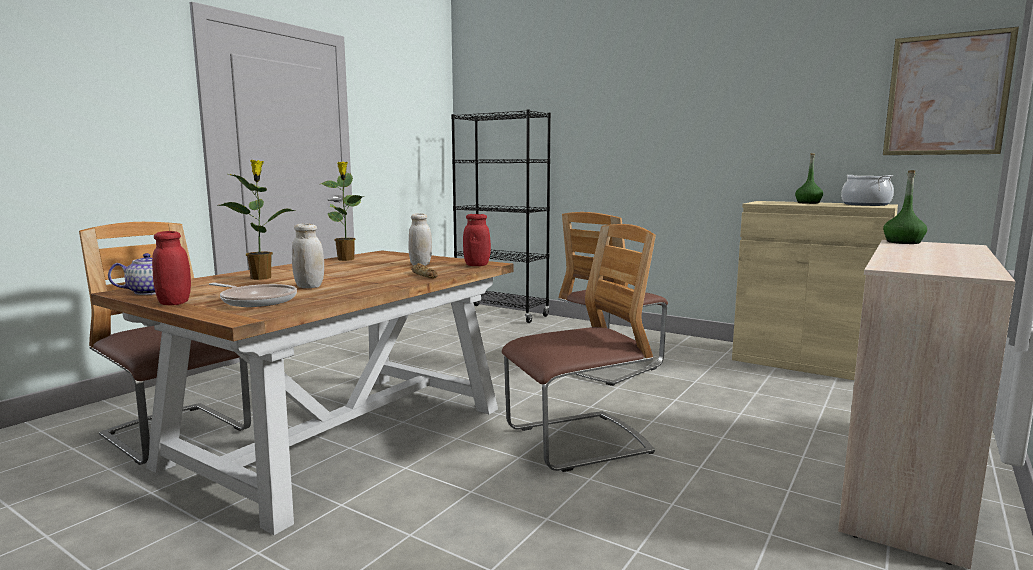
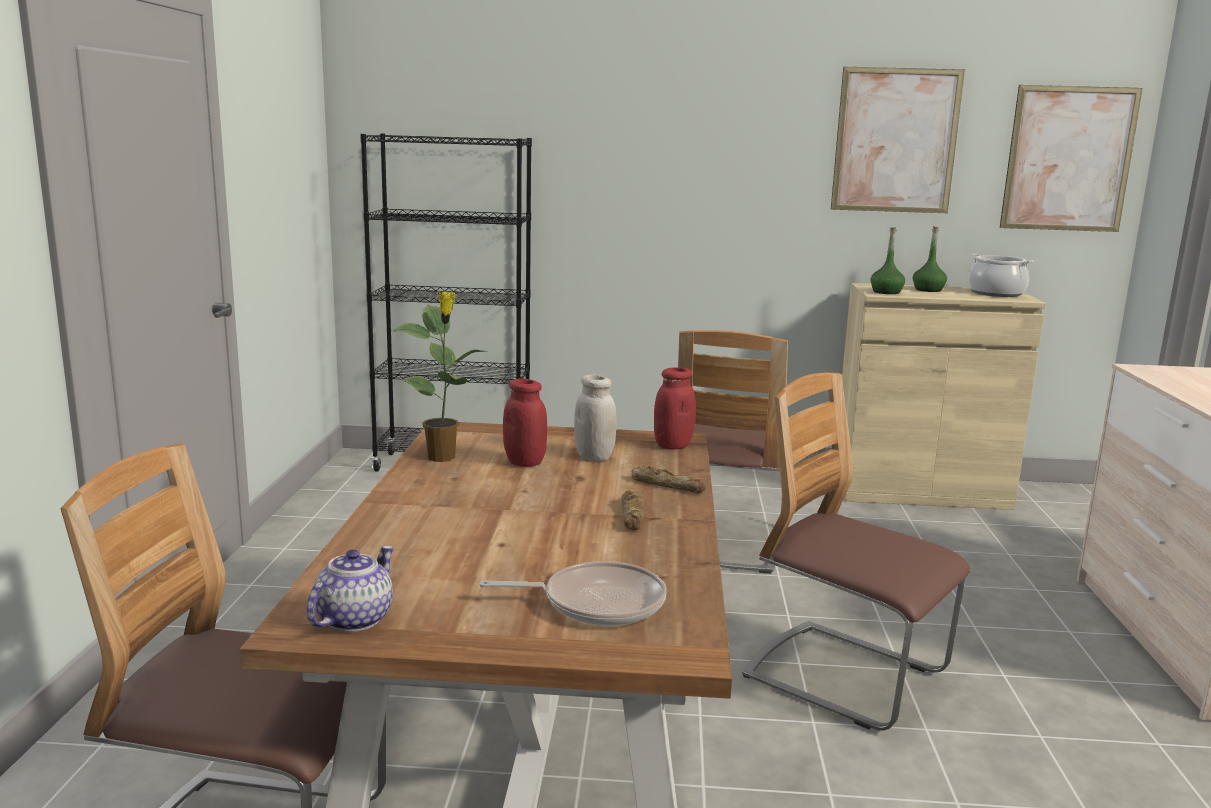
camera: 30 degrees left, 5 degrees up
(175, 303) = (483, 639): red jar -> red jar (525, 462)
(262, 277) = (437, 536): potted plant -> none
(309, 286) = (577, 547): white jar -> none
(371, 281) = (633, 515): none -> bread
(577, 442) = (845, 677): chair -> chair turned 90 degrees counterclockwise
(791, 93) = (896, 141): none -> picture
(903, 242) = (1146, 370): green bottle -> green bottle (886, 292)

